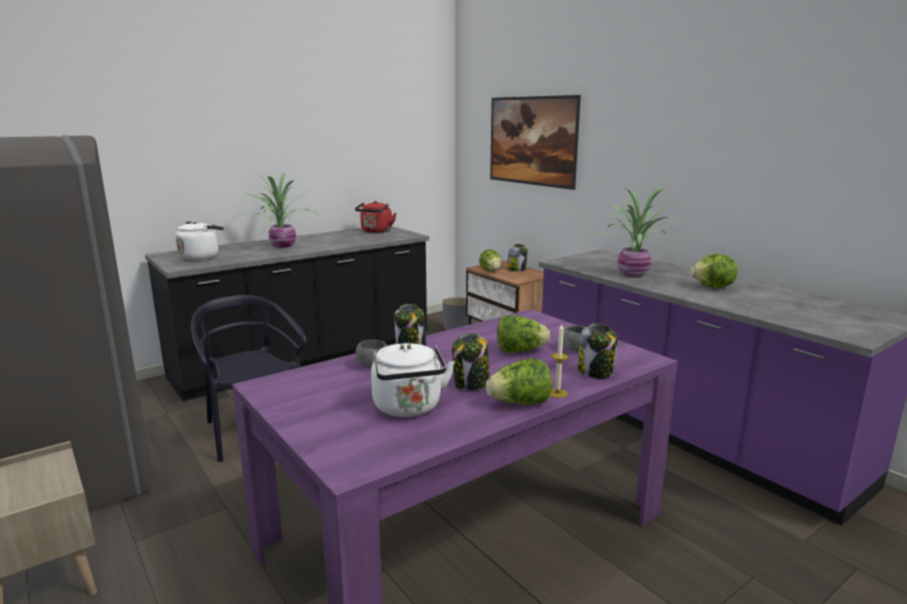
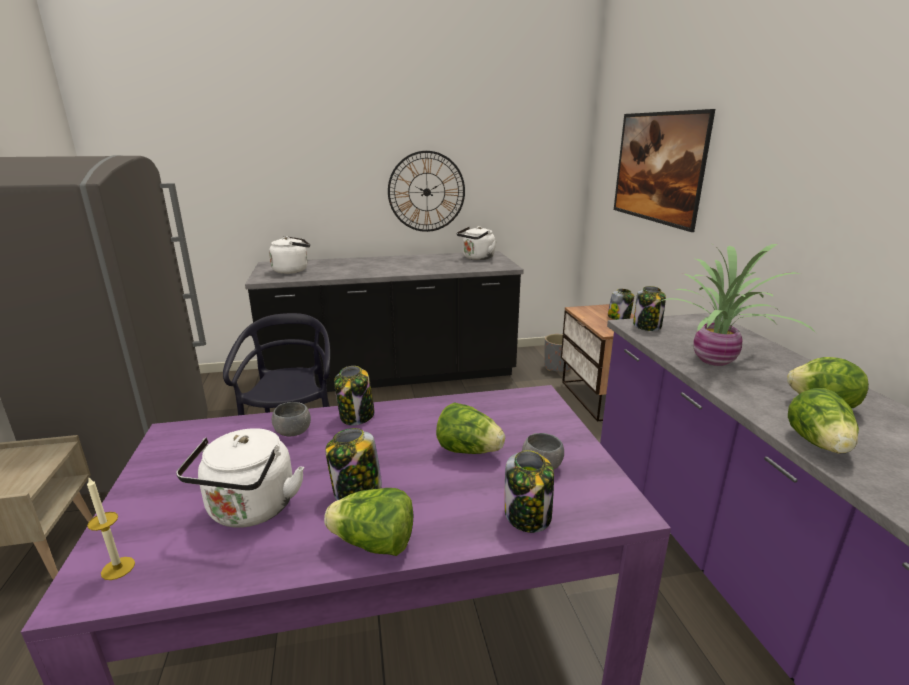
camera: 25 degrees right, 5 degrees up
(281, 246) = (371, 266): potted plant -> none
(317, 171) = (426, 192): none -> wall clock
(376, 231) = (477, 258): red kettle -> white kettle
(491, 271) = (588, 316): lettuce -> lettuce (819, 444)
(557, 393) = (438, 541): candle -> candle (118, 568)
(570, 261) = (647, 326): none -> jar

